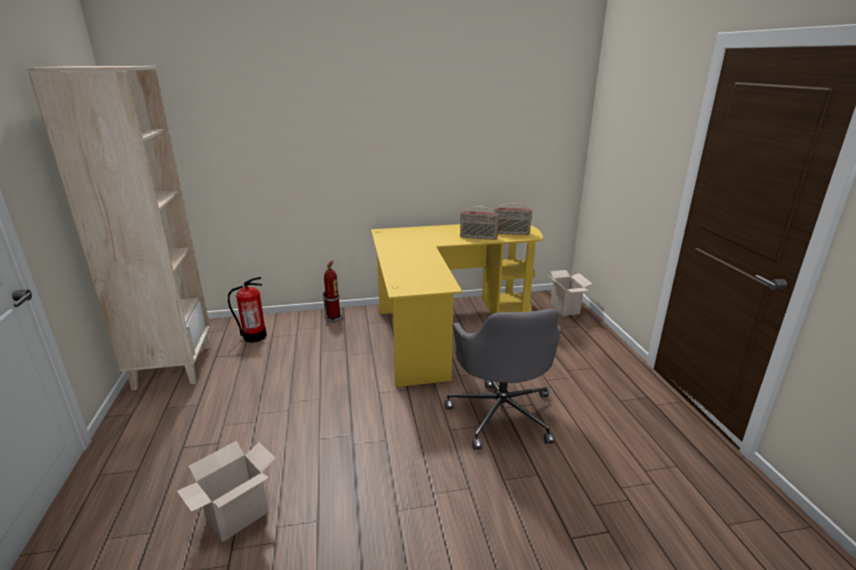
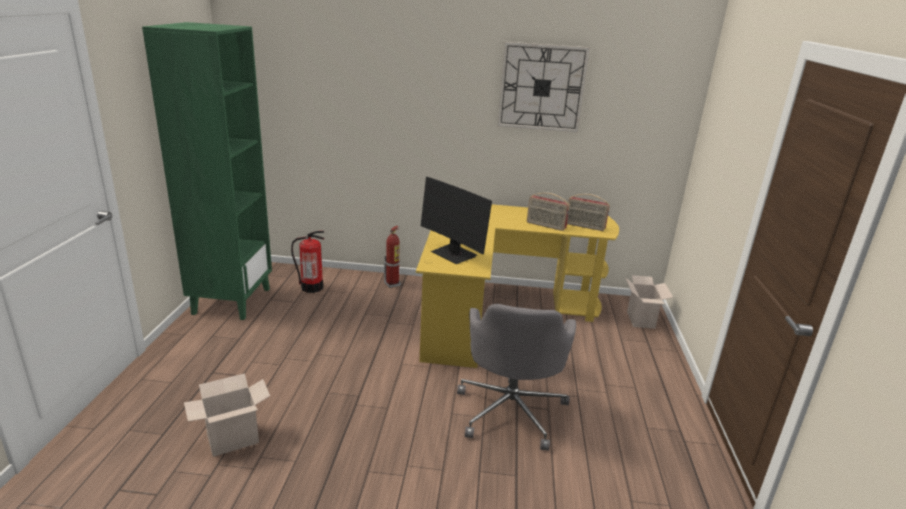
camera: 15 degrees right, 0 degrees up
(173, 366) = (231, 301): beige bookcase -> green bookcase
(415, 276) = (454, 254): none -> monitor
(454, 110) = (542, 87): none -> wall clock

